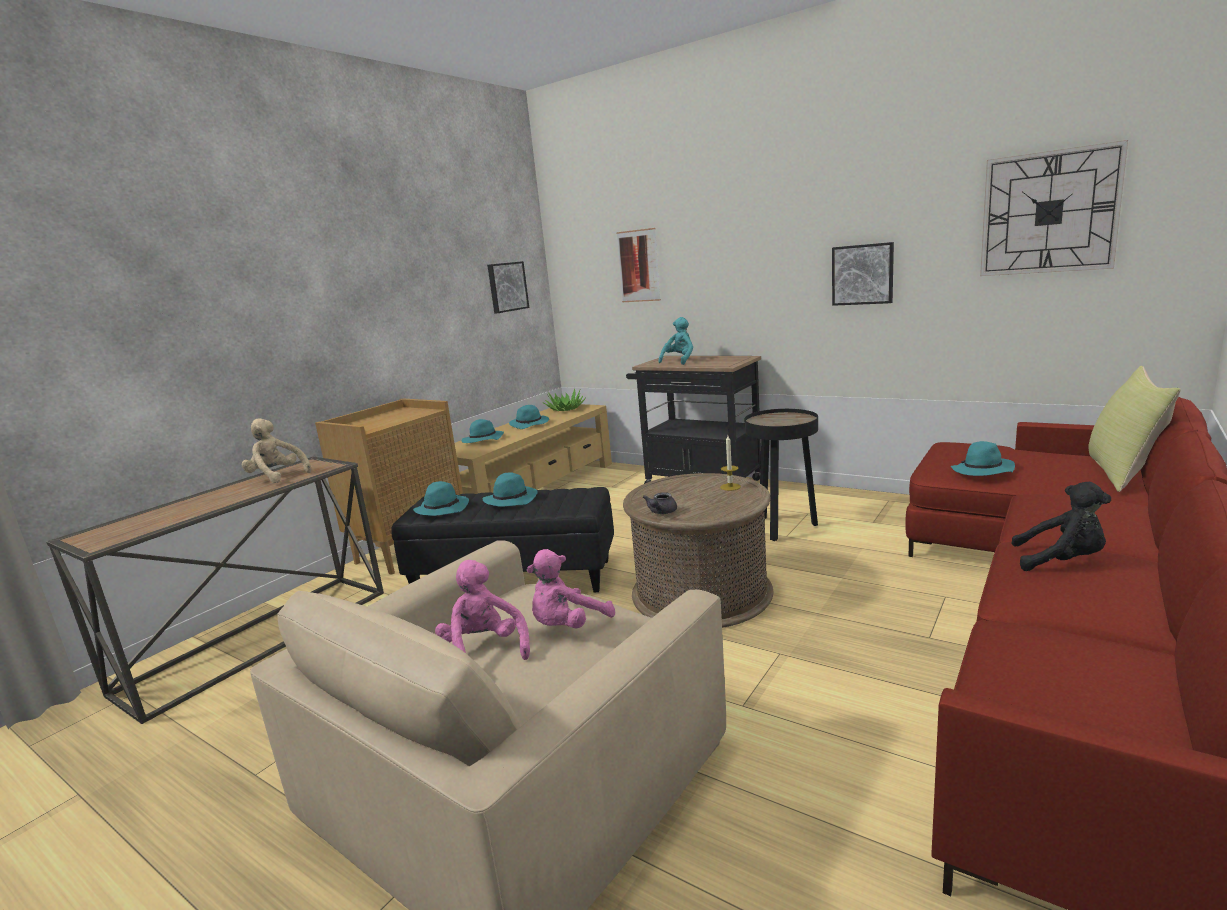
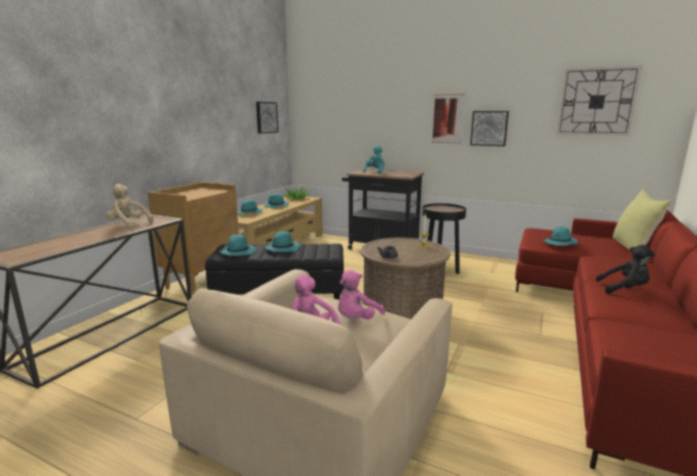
camera: 10 degrees left, 0 degrees up
(638, 266) = (350, 112): picture -> picture (447, 119)

